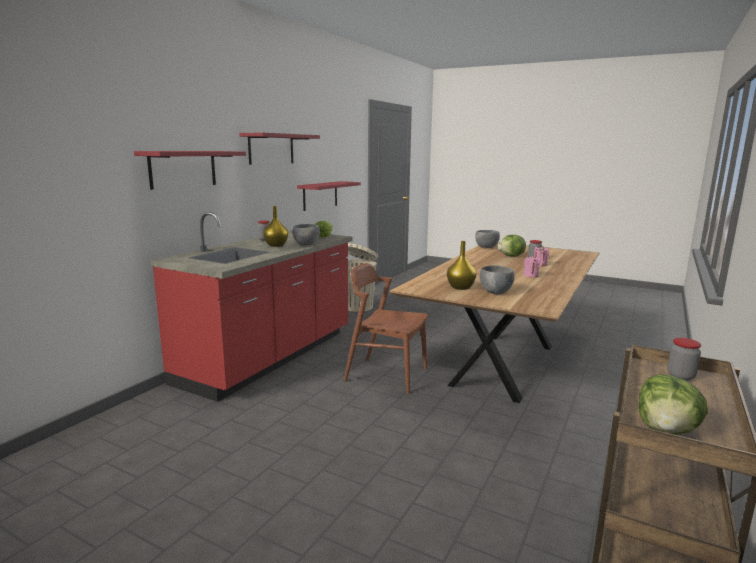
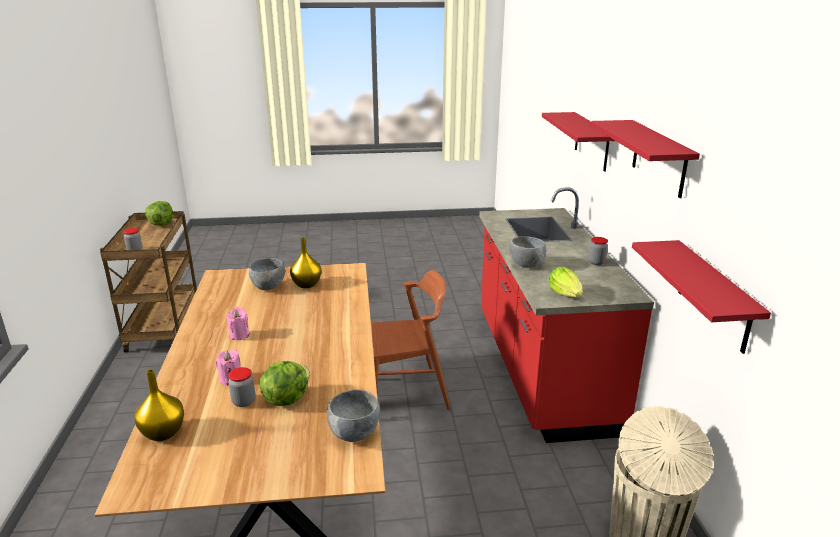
camera: 145 degrees right, 10 degrees up
(276, 245) = (548, 254): yellow vase -> yellow vase (162, 432)

